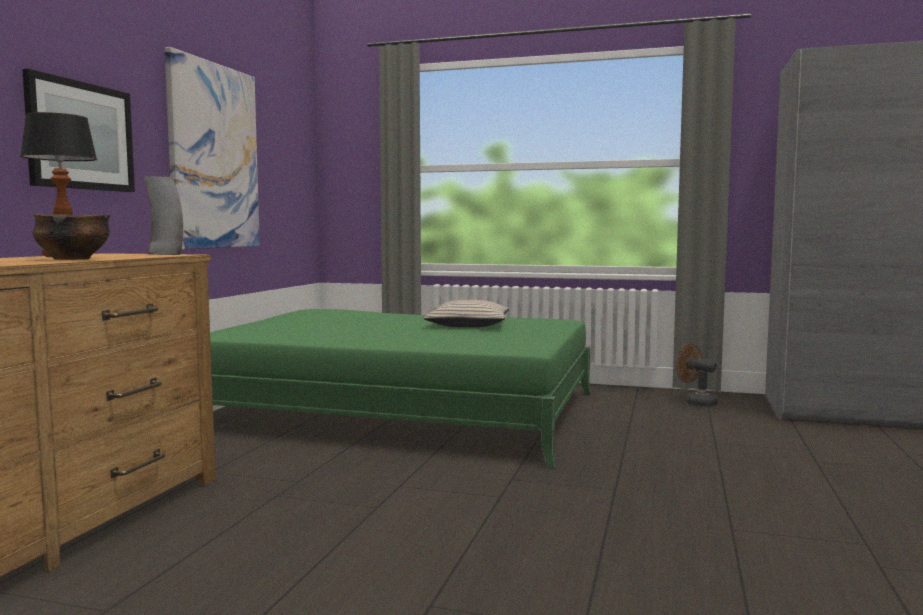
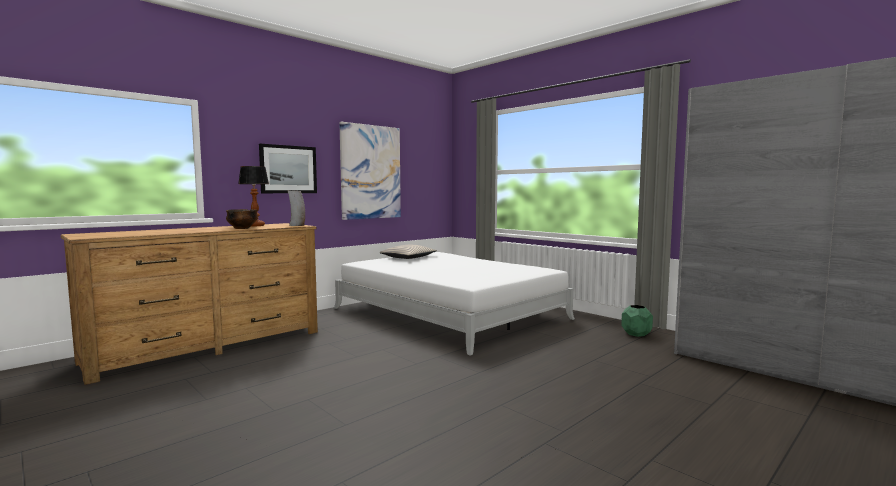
camera: 30 degrees right, 0 degrees up
(402, 411) = (449, 313): green bed -> white bed
(468, 325) = (484, 268): beige pillow -> beige pillow (408, 257)
(696, 402) = (636, 334): brown fan -> green planter

